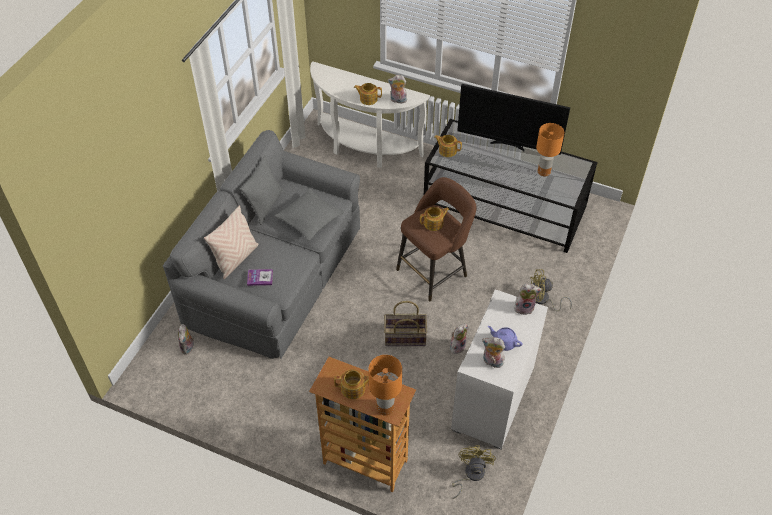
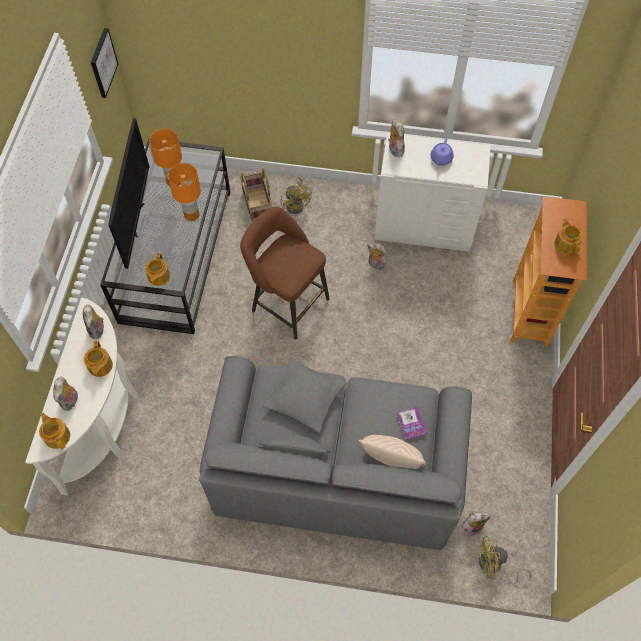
camera: 105 degrees left, 10 degrees up
(385, 407) = (573, 215): orange table lamp -> orange table lamp (191, 215)
(404, 338) = (381, 311): basket -> basket (258, 204)
(434, 223) = (286, 261): teapot -> teapot (57, 435)
(470, 475) = (505, 230): yellow fan -> yellow fan (494, 566)
(492, 362) = (466, 164): plush toy -> plush toy (70, 401)
(617, 78) = (102, 63): none -> picture

